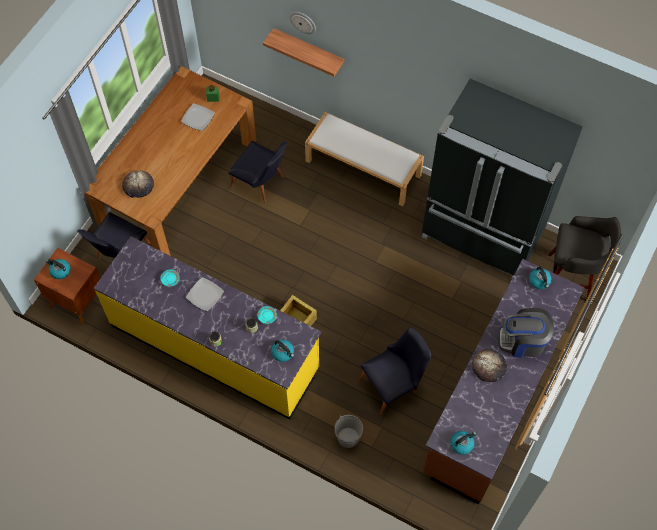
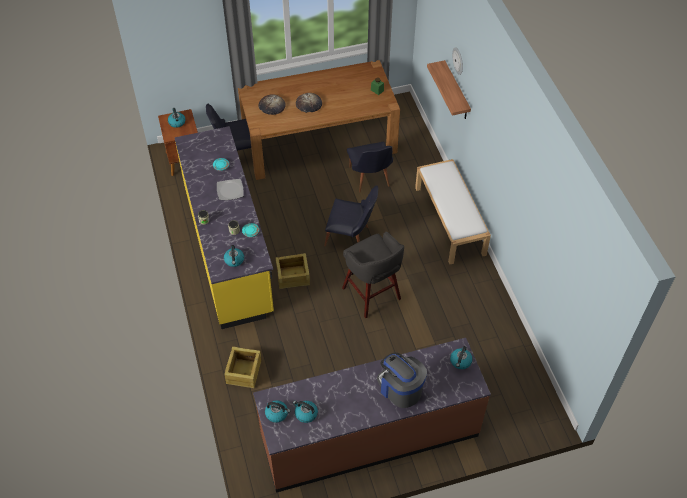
camera: 45 degrees right, 10 degrees down
(198, 118) = (353, 95): plate -> none
(348, 437) = (243, 372): grey bucket -> crate
(393, 385) = (310, 366): black chair -> black chair (351, 237)
(481, 424) = (305, 414): none -> kettle
(482, 235) = (486, 327): black fridge -> none
(489, 366) = (356, 383): bread -> bread (309, 104)
(570, 278) = (521, 409): grey stool -> grey stool (372, 295)

